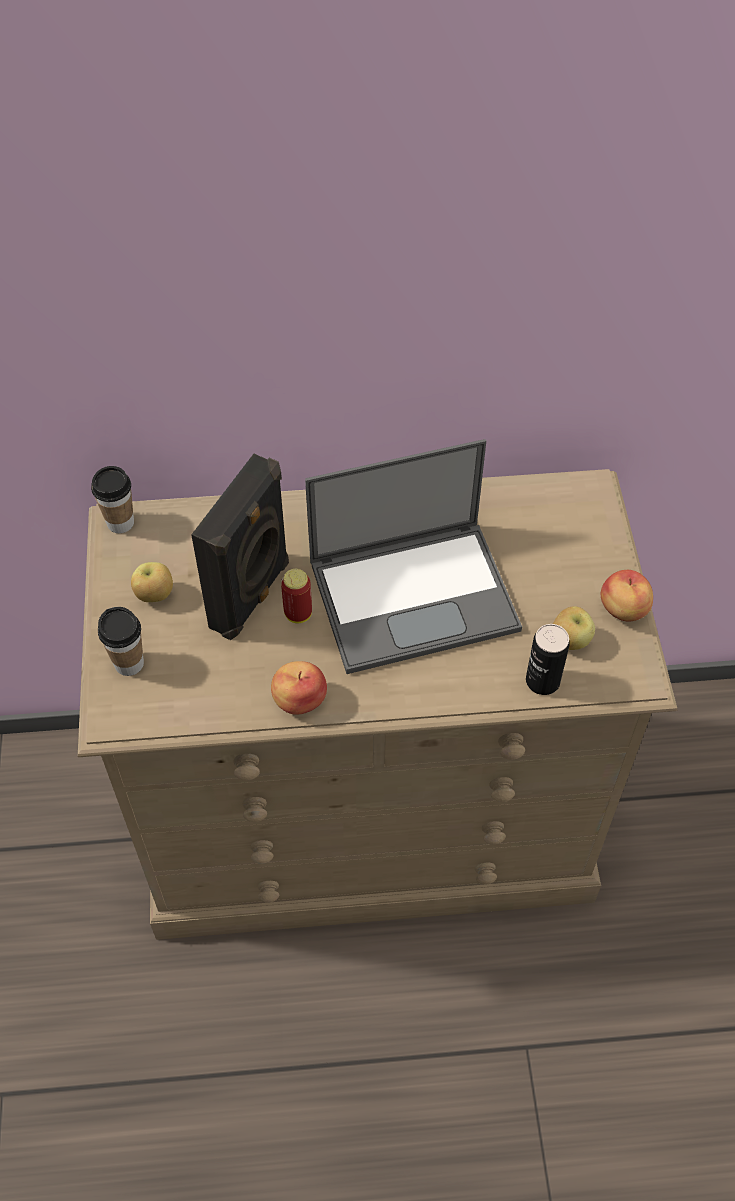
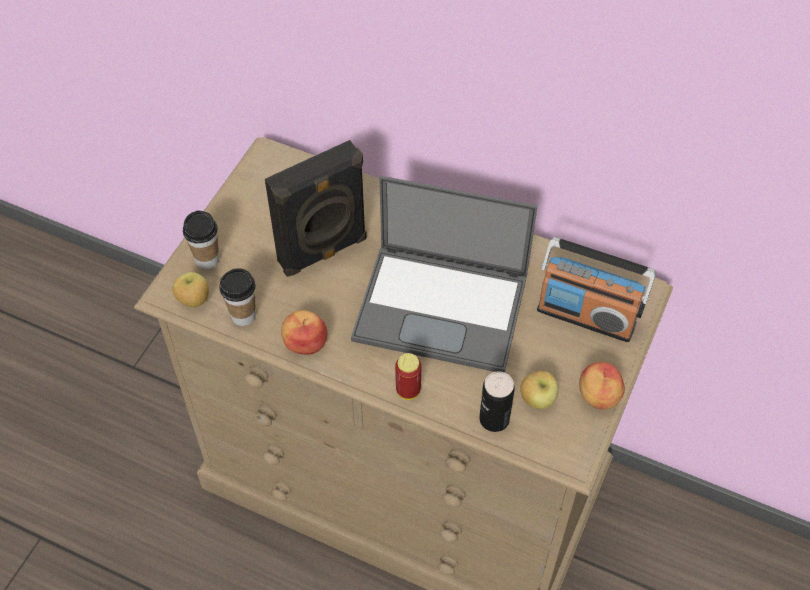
camera: 30 degrees right, 0 degrees up
(120, 522) = (268, 157): cup -> cup (243, 316)
(154, 595) = (256, 220): apple -> apple (193, 300)
(298, 613) = (347, 280): can -> can (408, 390)
(559, 537) = (586, 316): none -> radio

